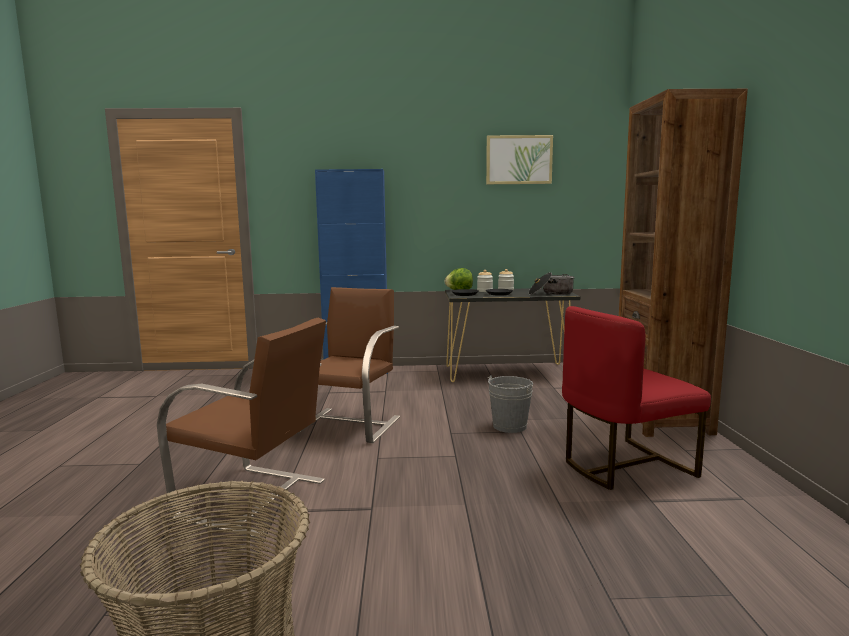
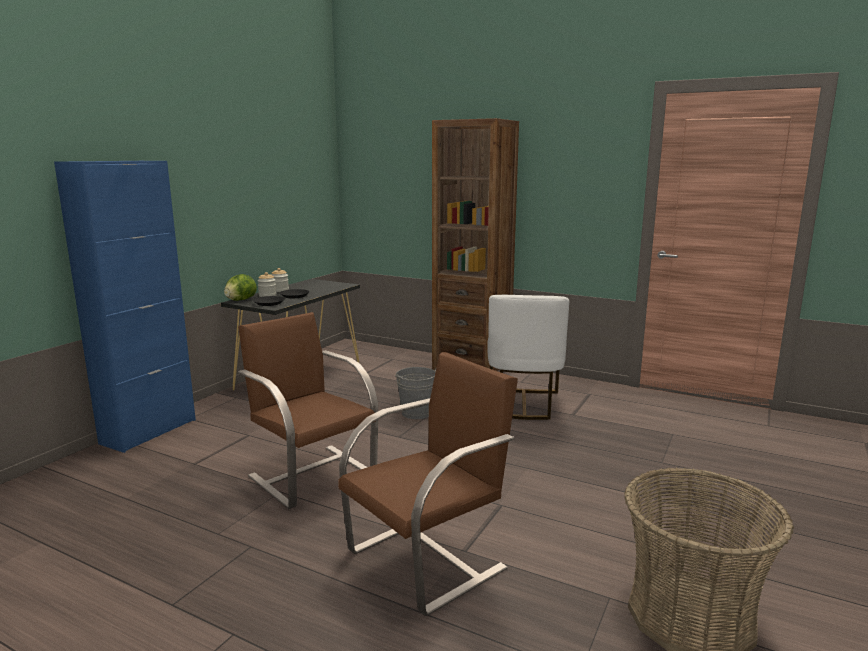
camera: 60 degrees left, 5 degrees up
(519, 160) = (266, 148): picture -> none
(551, 293) = (330, 286): cooking pot -> none
(624, 466) = (523, 404): red chair -> white chair

